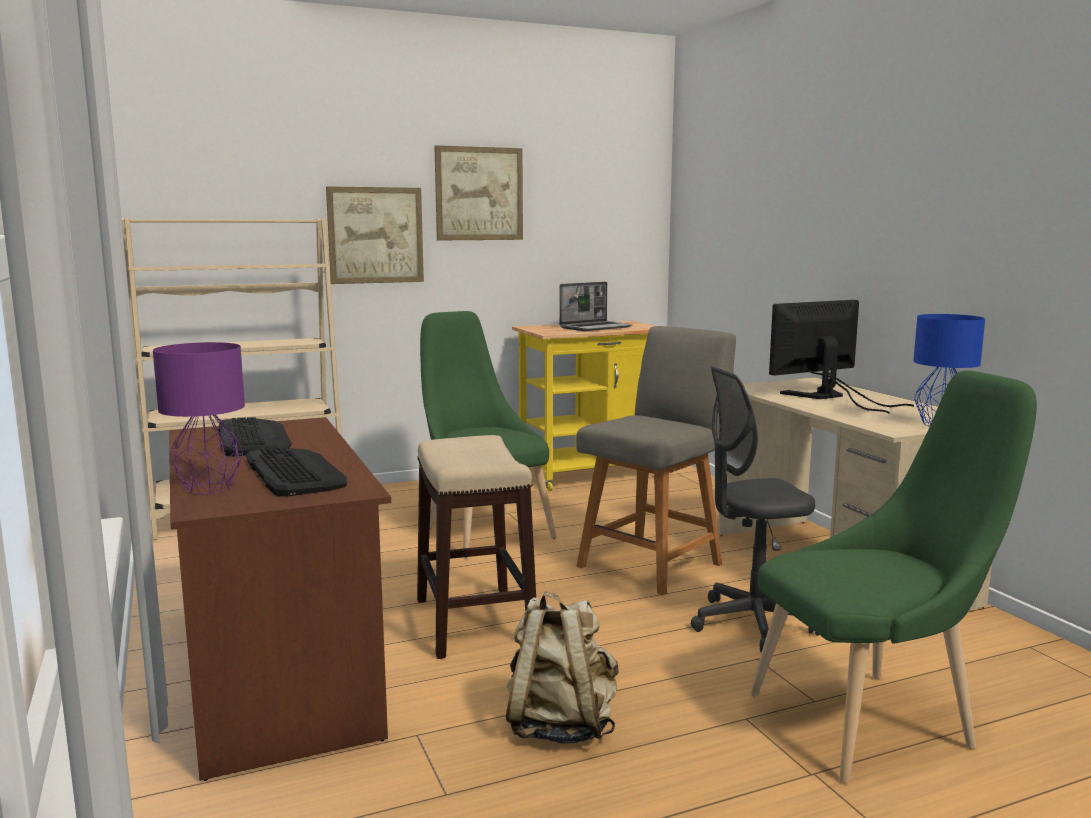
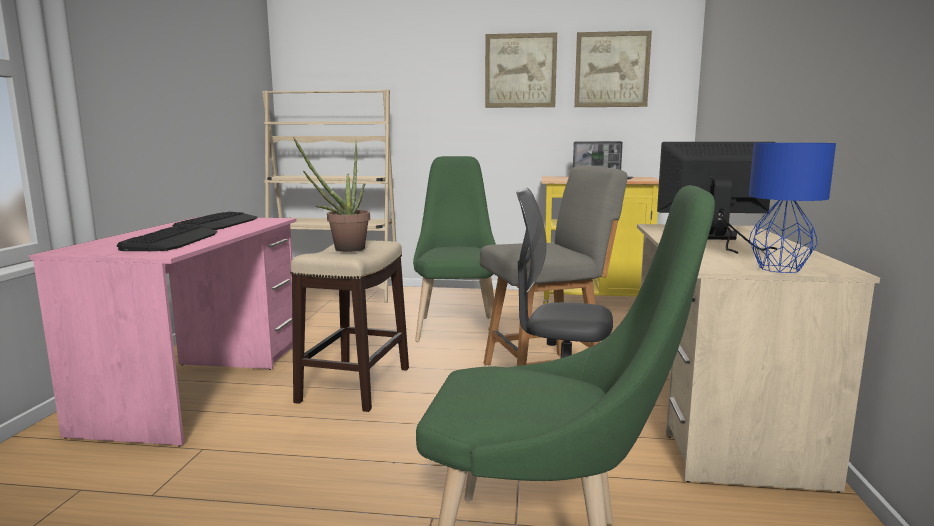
camera: 30 degrees right, 0 degrees up
(211, 488) = (107, 242): purple table lamp -> none
(276, 670) = (201, 385): brown desk -> pink desk
(375, 235) = (439, 104): picture -> picture (612, 69)
(466, 454) = (343, 249): none -> potted plant
(560, 726) = (291, 474): beige backpack -> none

